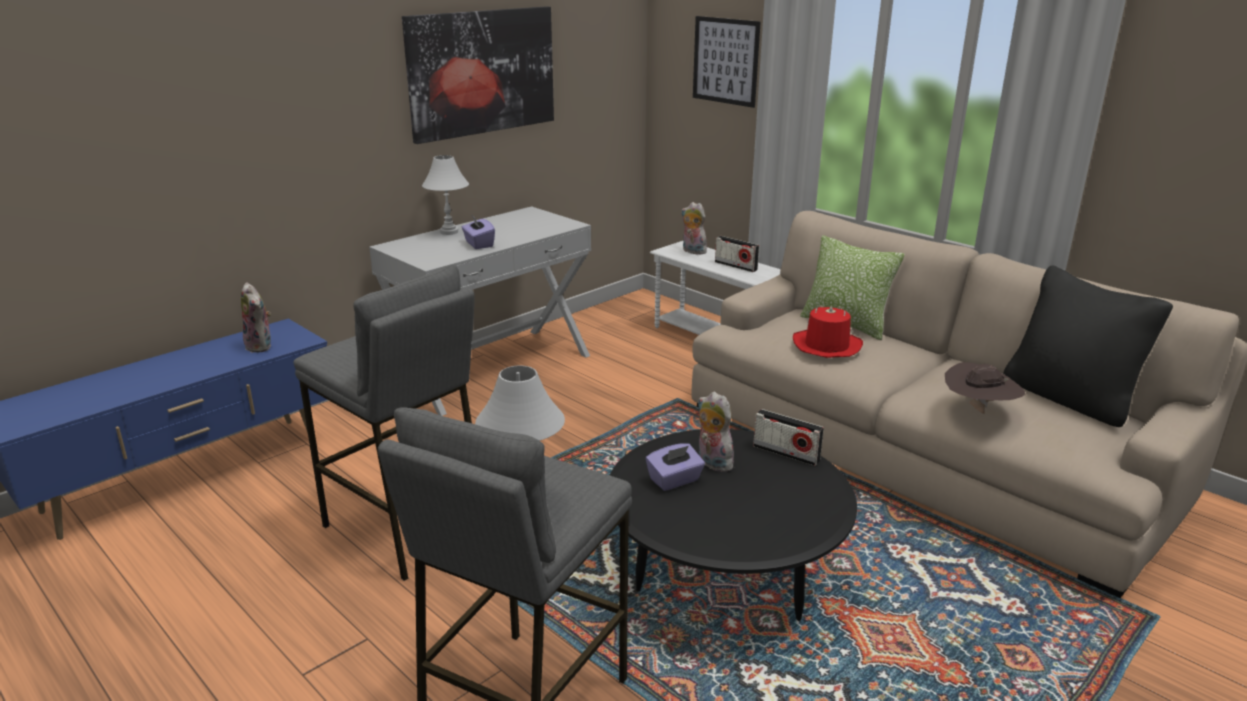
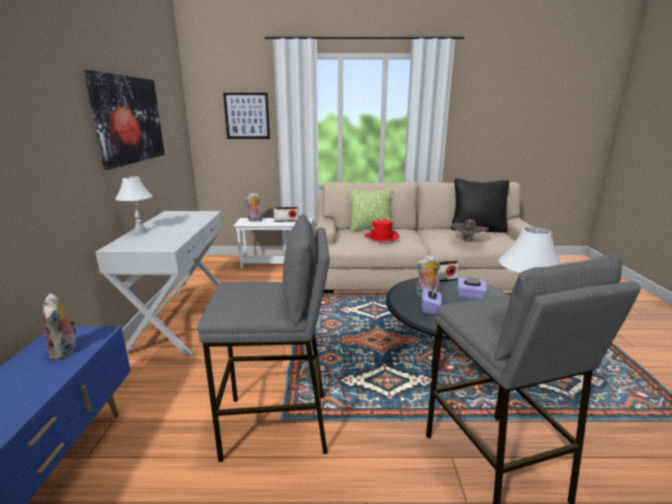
camera: 45 degrees left, 5 degrees down
(261, 346) = (66, 351): plush toy -> plush toy turned 60 degrees clockwise
(478, 244) = (177, 232): purple tissue box -> purple tissue box (470, 296)

